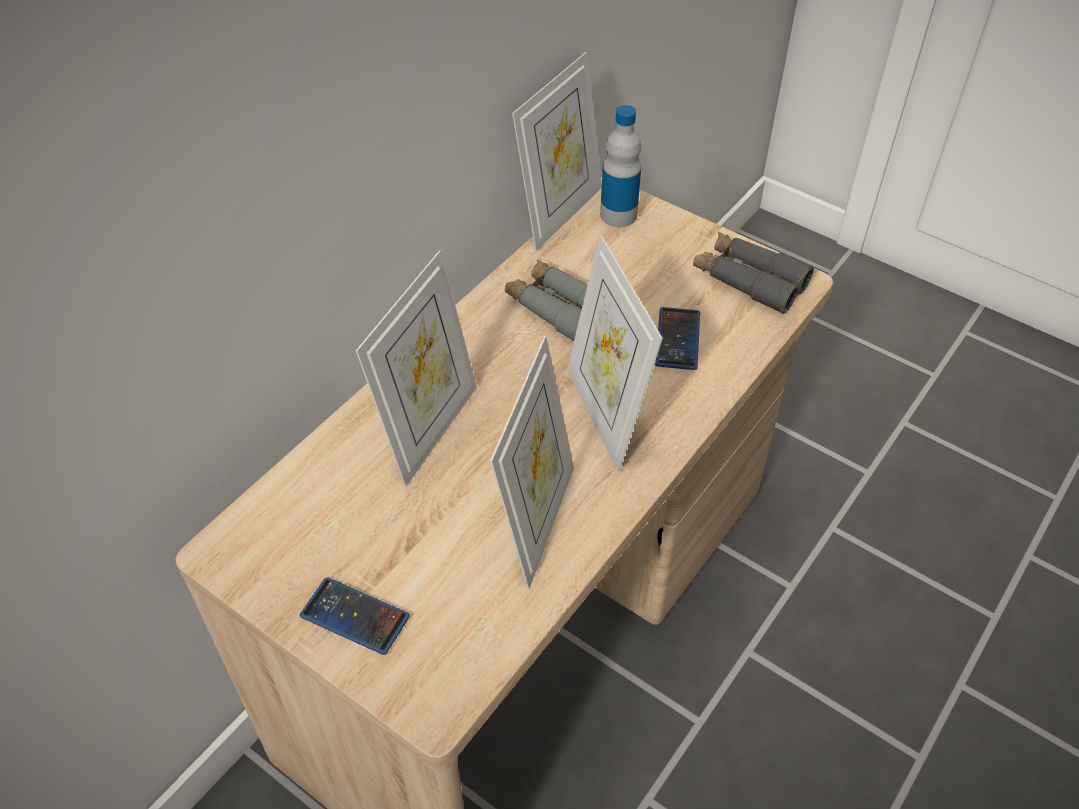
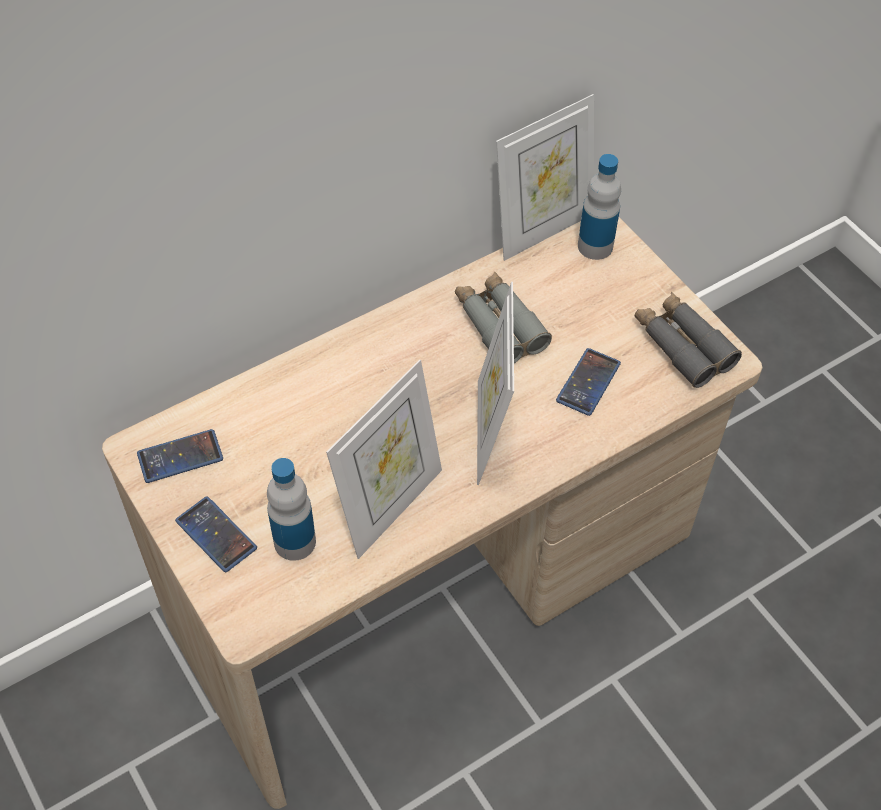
camera: 20 degrees right, 5 degrees up
(275, 544) = (180, 456): none -> phone
(429, 429) = (339, 399): picture frame -> none
(449, 594) = (295, 542): none -> bottle

